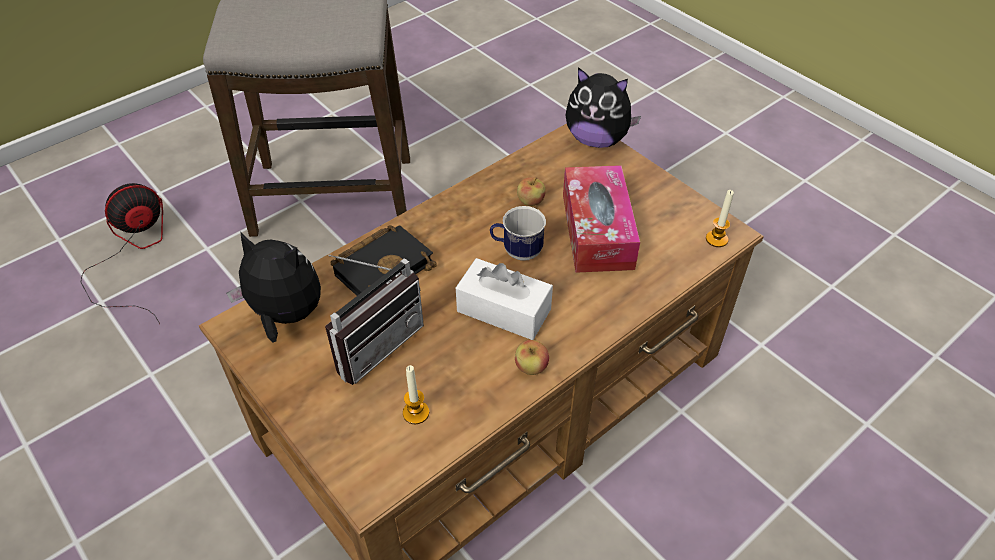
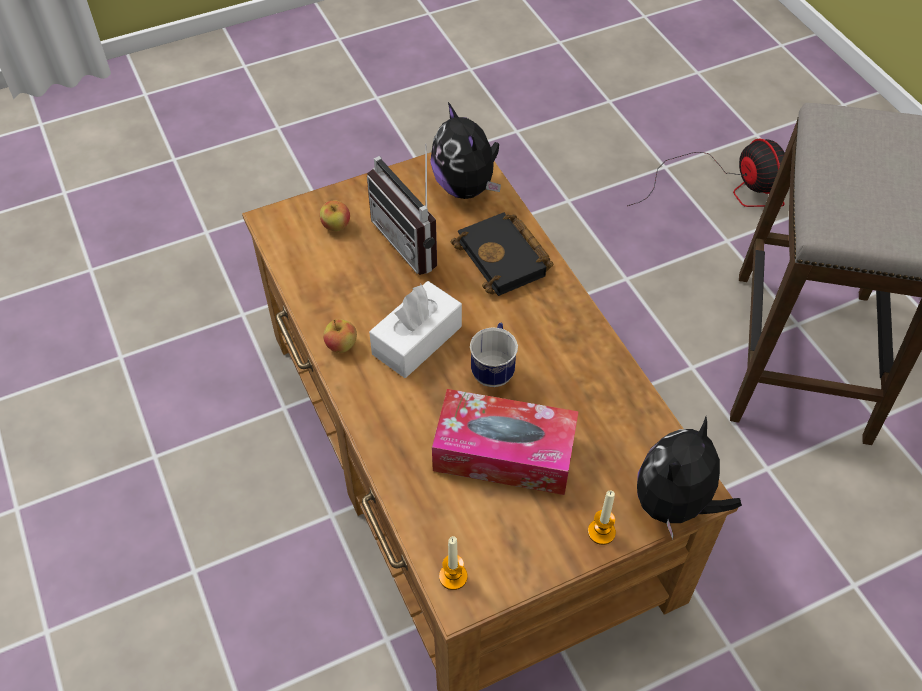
camera: 105 degrees right, 5 degrees up
(285, 316) = (466, 187): plush toy -> plush toy turned 120 degrees clockwise
(416, 413) = (328, 257): candle -> candle (601, 532)
(530, 201) = (570, 401): apple -> apple (336, 226)

